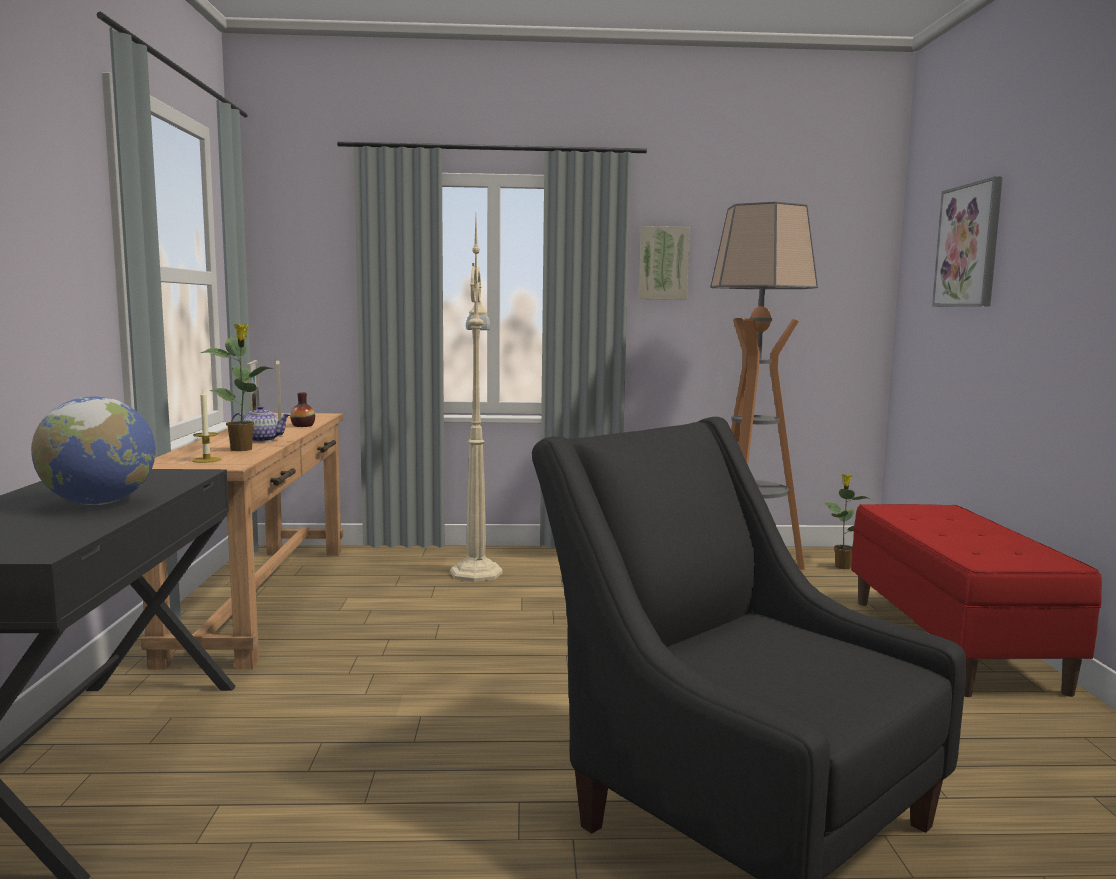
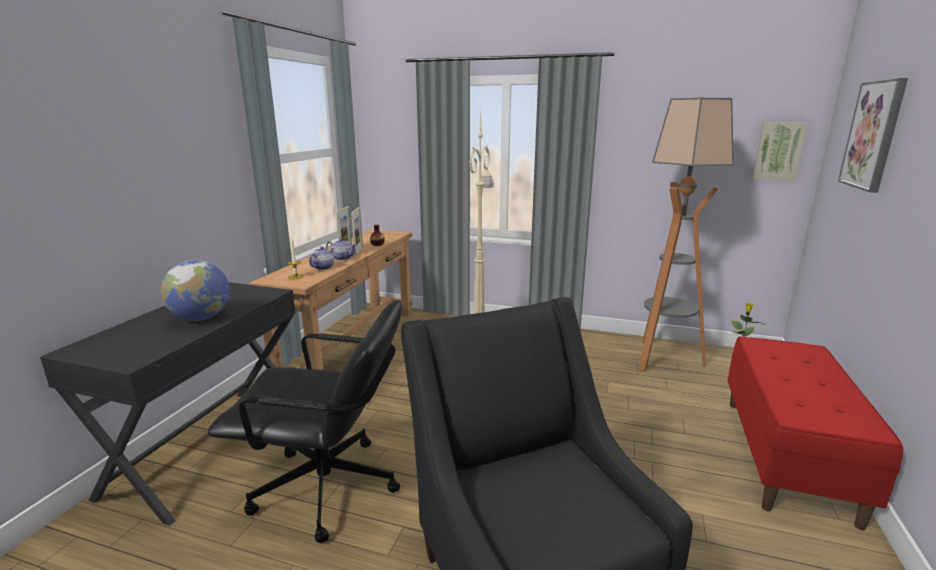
camera: 20 degrees right, 10 degrees up
(242, 449) = (323, 267): potted plant -> teapot
(357, 780) = (327, 488): none -> black office chair
(663, 263) = (625, 137): picture -> picture (778, 151)

